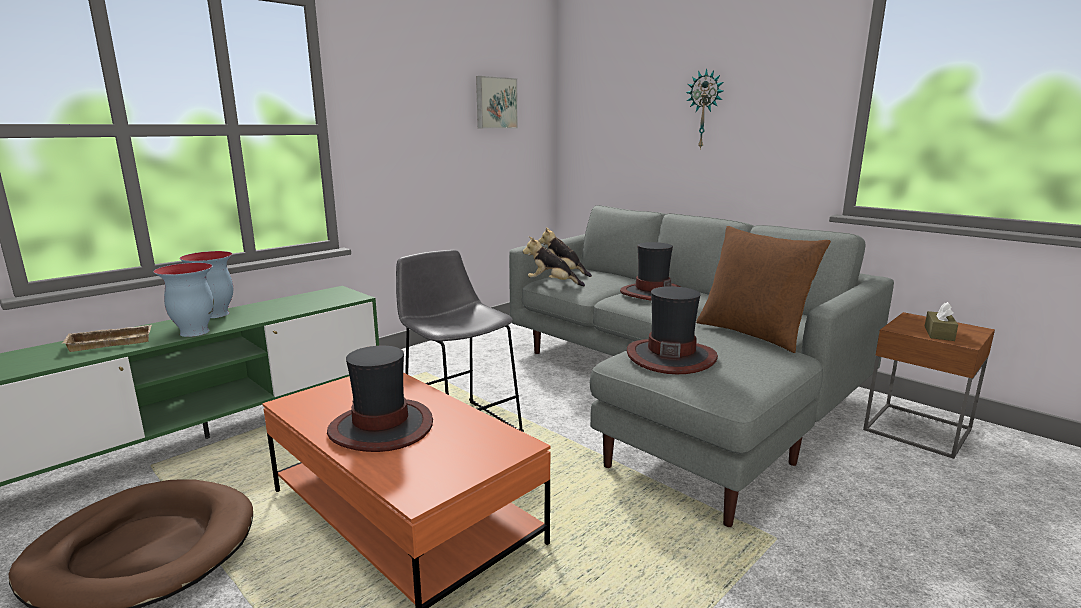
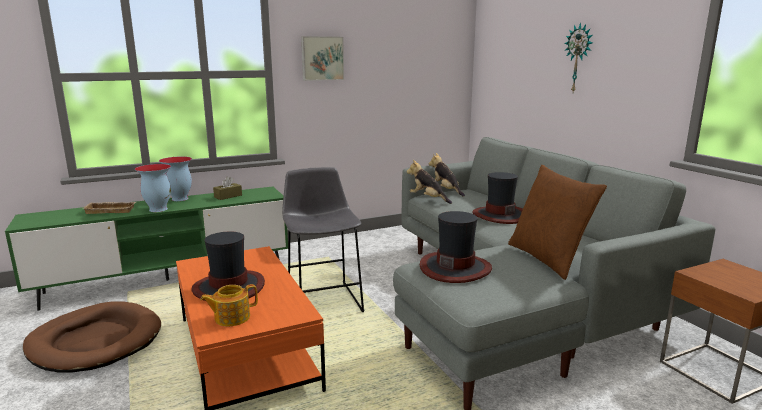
camera: 20 degrees right, 0 degrees up
(424, 468) = (231, 318): none -> teapot
(495, 103) = (414, 50): picture -> picture (322, 58)
(939, 333) = (733, 282): brown tissue box -> brown tissue box (228, 196)

